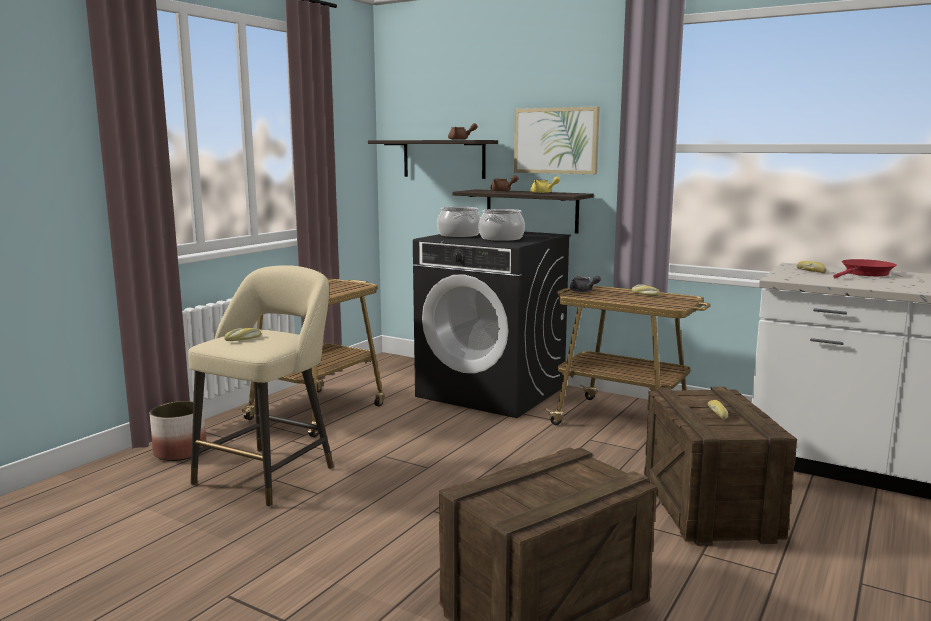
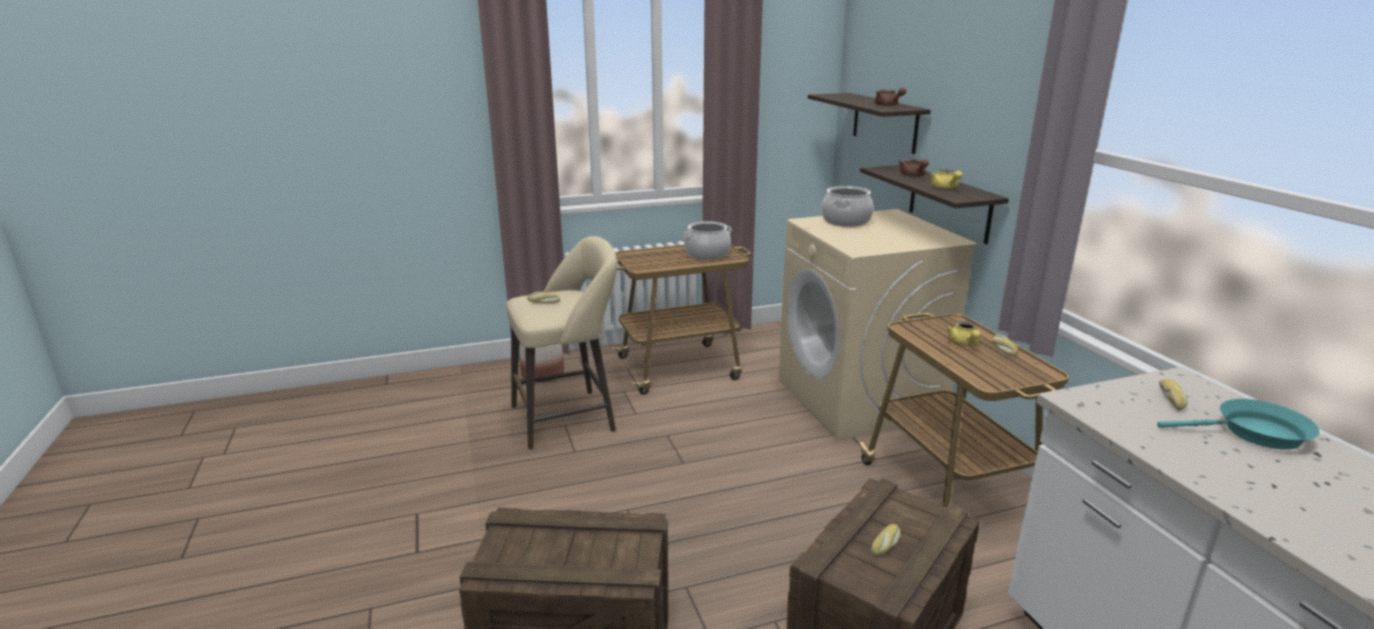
camera: 40 degrees right, 10 degrees up
(492, 392) = (860, 399): black washing machine -> beige washing machine
(501, 239) = (874, 237): cooking pot -> cooking pot (707, 254)
(556, 140) = (982, 121): picture -> none
(583, 291) = (930, 324): grey teapot -> none
(620, 296) = (964, 343): none -> yellow teapot
(865, 274) = (1254, 433): red frying pan -> turquoise frying pan

